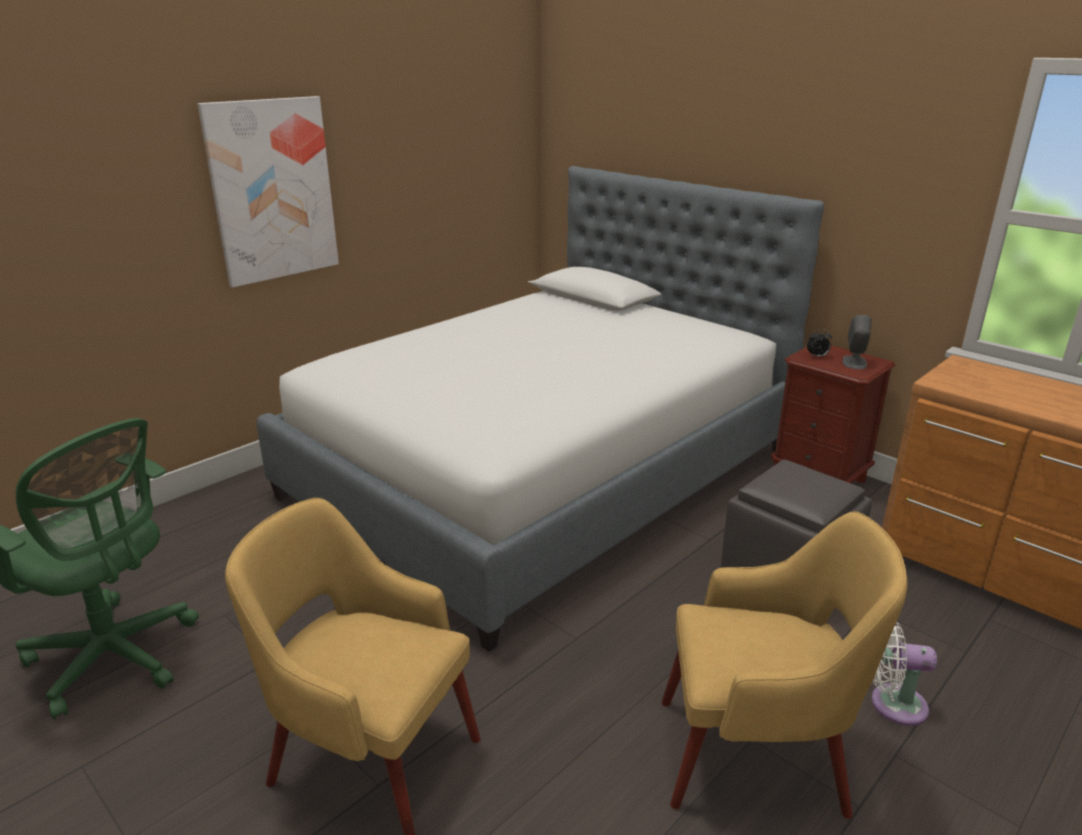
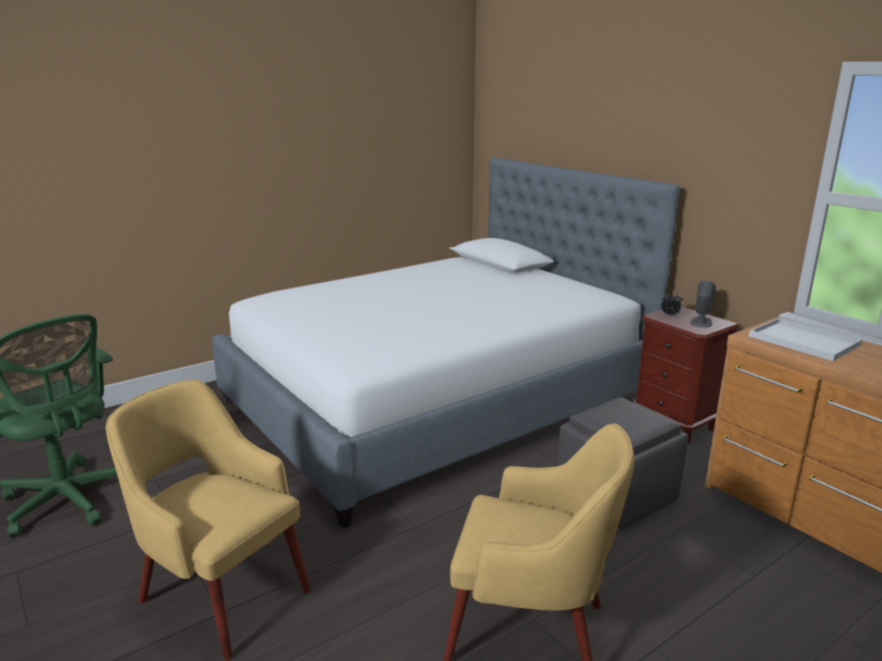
camera: 10 degrees right, 5 degrees down
(272, 190) = (243, 165): picture -> none
(892, 704) = (669, 608): white fan -> none
(998, 384) = (806, 341): none -> white tray

